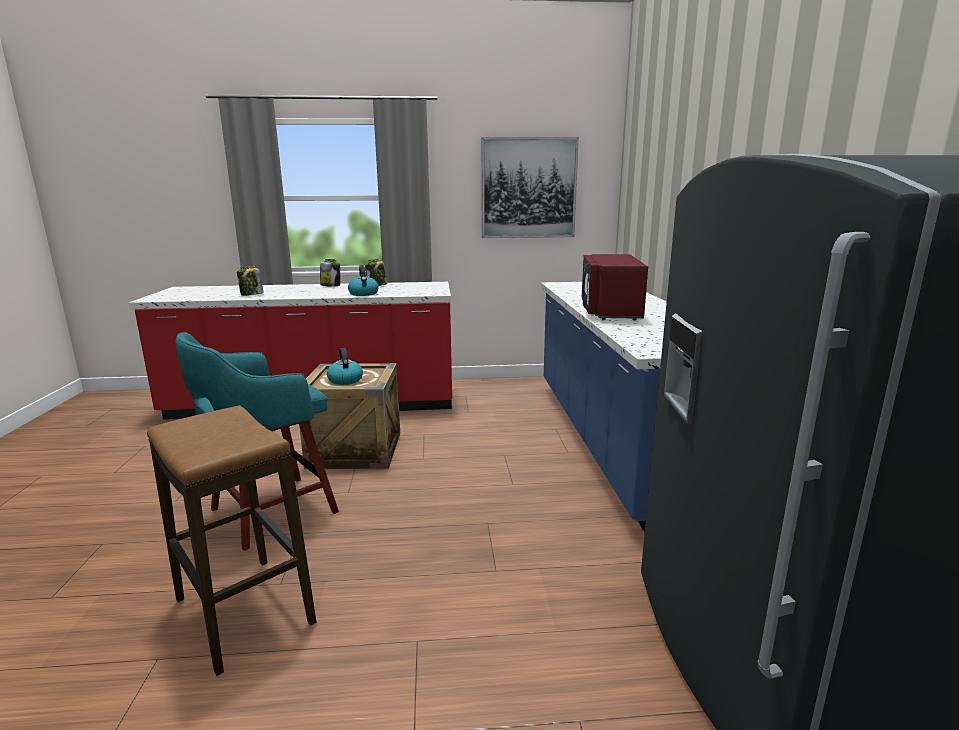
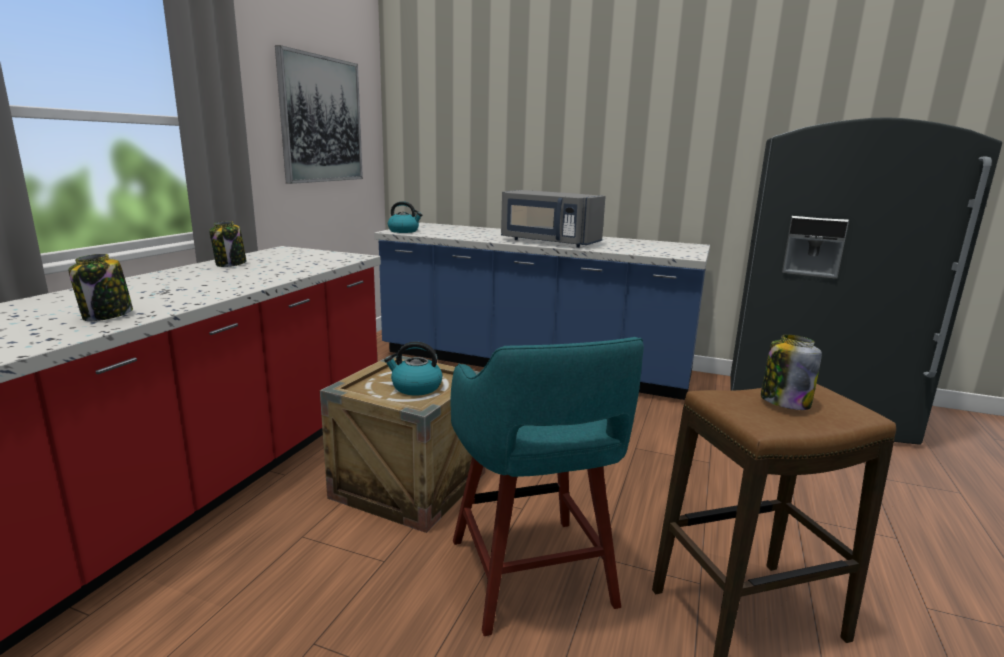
camera: 65 degrees left, 0 degrees up
(330, 285) = (156, 277): jar -> jar (784, 402)
(364, 294) = (285, 274): kettle -> kettle (404, 231)
(609, 311) = (548, 242): red microwave -> grey microwave

